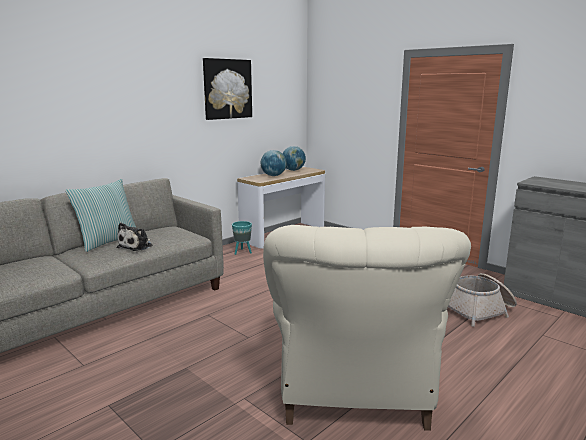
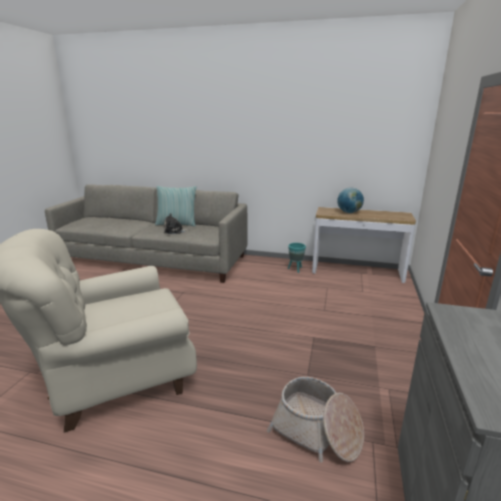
camera: 60 degrees right, 5 degrees up
(227, 89) = (318, 125): picture -> none
(293, 170) = (385, 213): globe -> none

